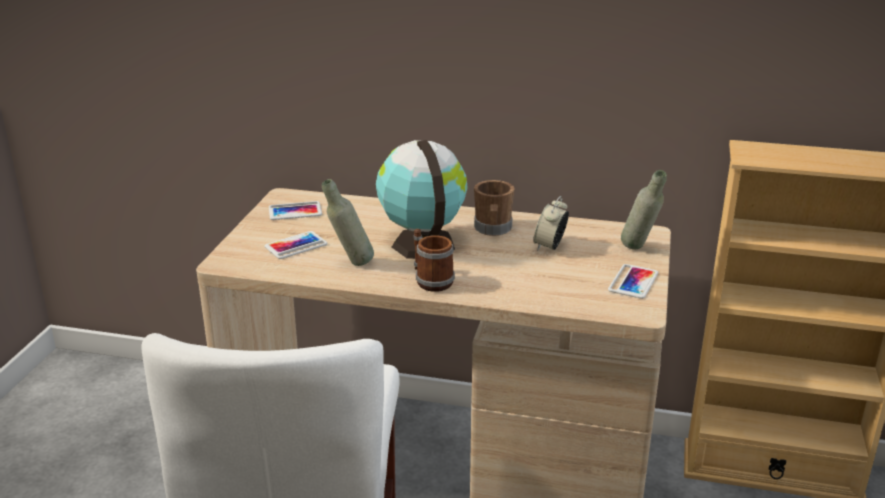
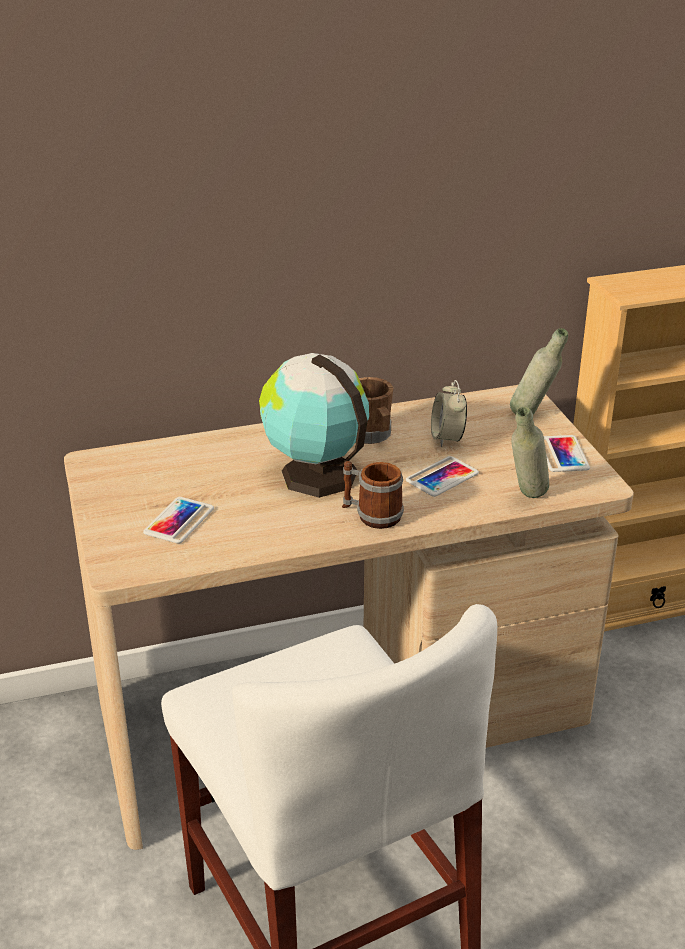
camera: 30 degrees left, 5 degrees up
(295, 211) = (127, 477): phone -> phone (442, 477)
(350, 265) = (267, 525): grey bottle -> grey bottle (526, 499)

